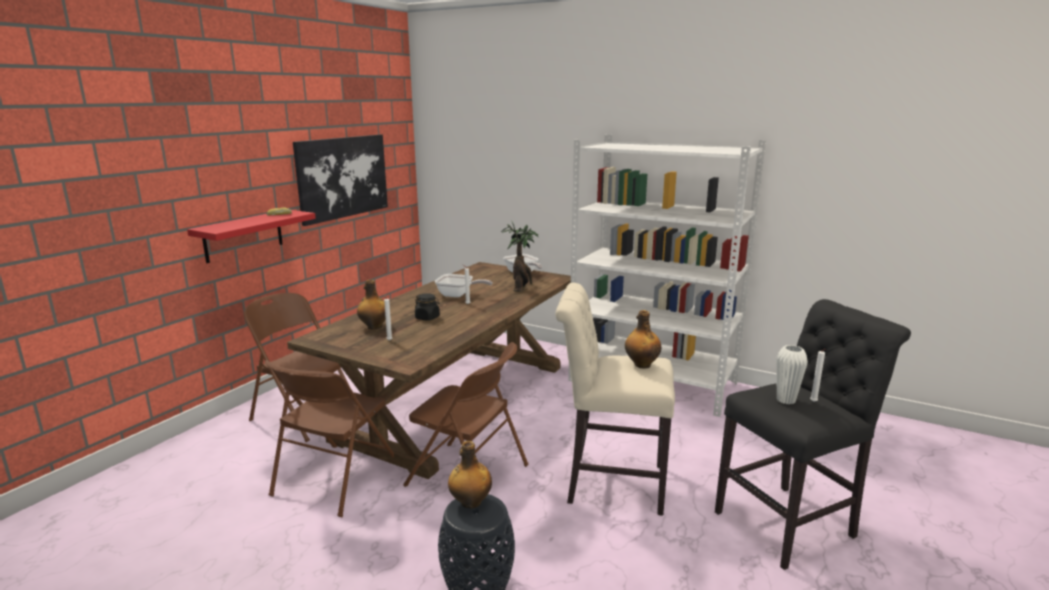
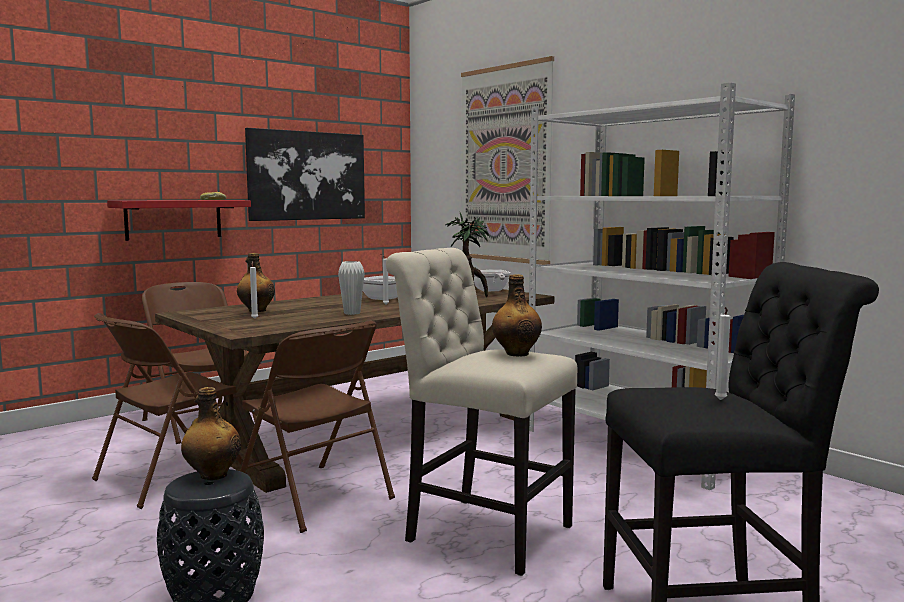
camera: 20 degrees right, 10 degrees down
(427, 318) = (323, 309): black jar -> none
(515, 164) = (504, 164): none -> picture
(786, 400) = (677, 395): white vase -> white vase (352, 313)

